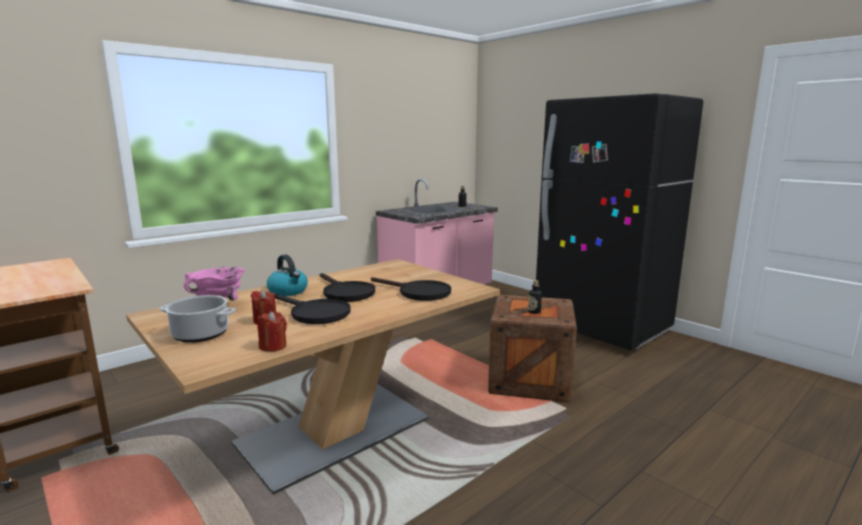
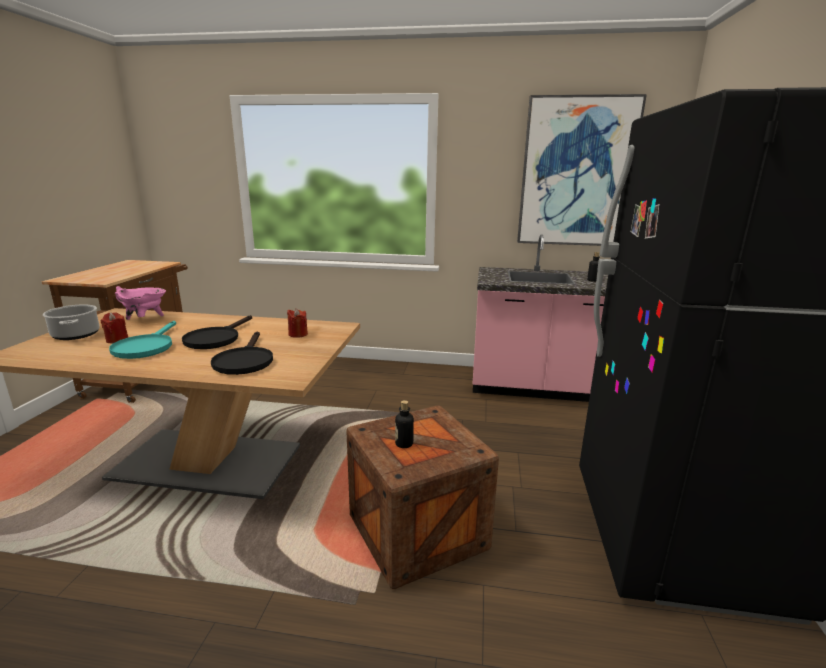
camera: 50 degrees right, 5 degrees up
(273, 346) = (54, 359): red candle -> red candle (298, 334)
(288, 291) = (202, 323): kettle -> none
(315, 313) = (146, 347): black frying pan -> turquoise frying pan
(427, 132) = (576, 173): none -> picture

